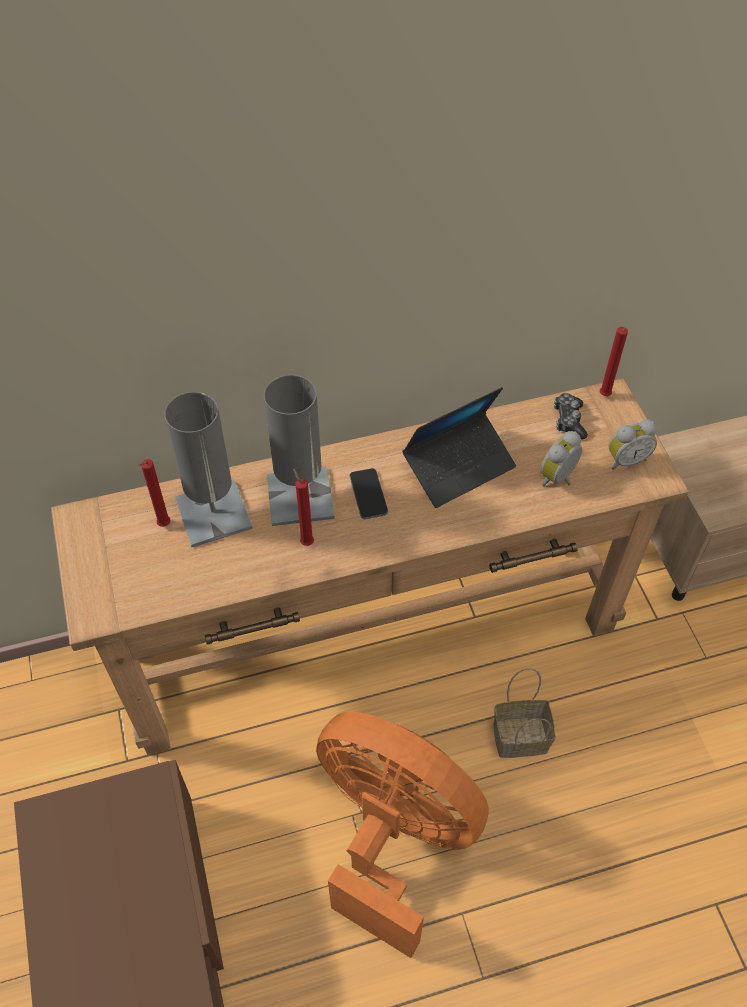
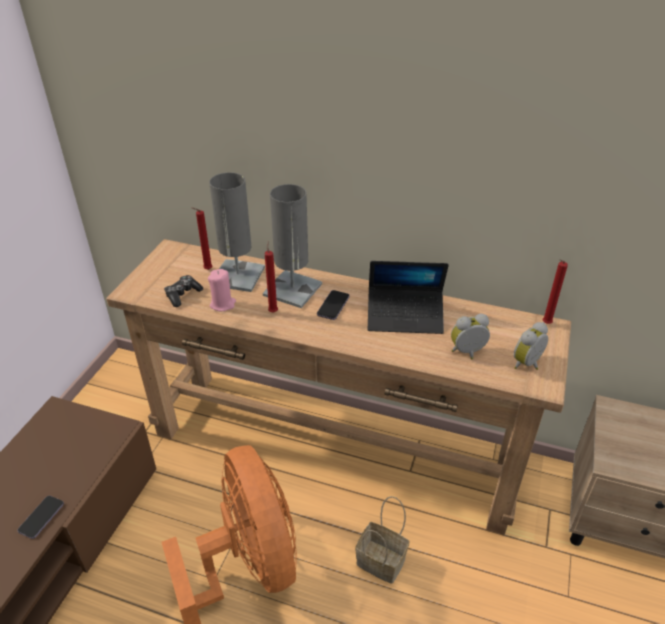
camera: 35 degrees right, 15 degrees down
(168, 953) = (41, 517): none -> phone
(235, 566) = (223, 304): none -> pink candle
(569, 420) = (505, 326): game controller -> game controller (183, 295)
(625, 459) = (528, 364): alarm clock -> alarm clock turned 120 degrees clockwise

